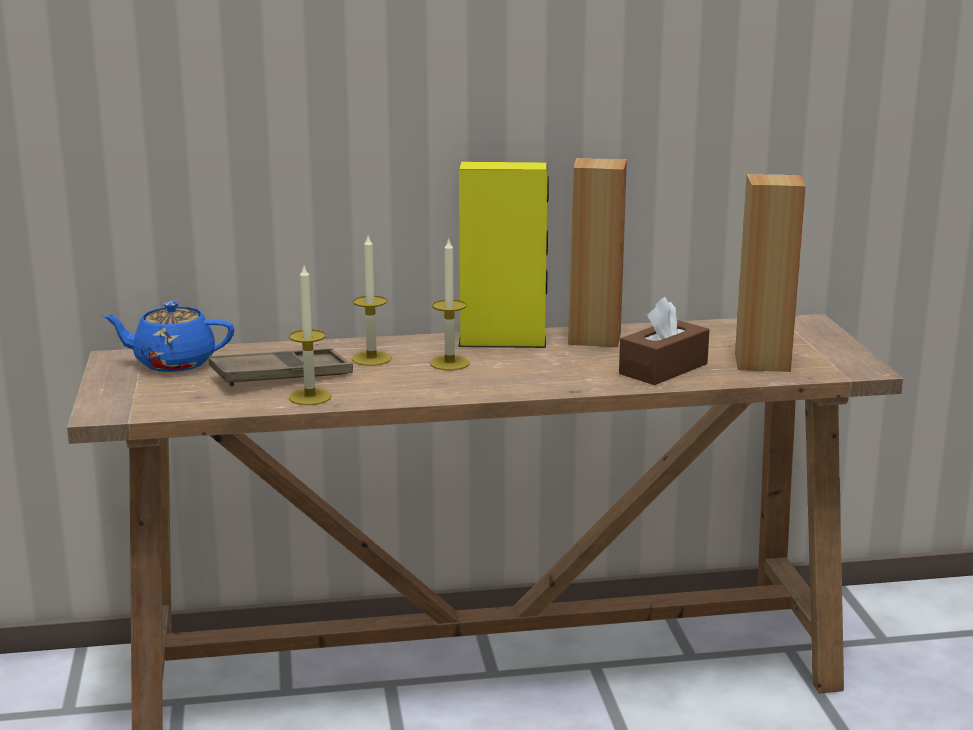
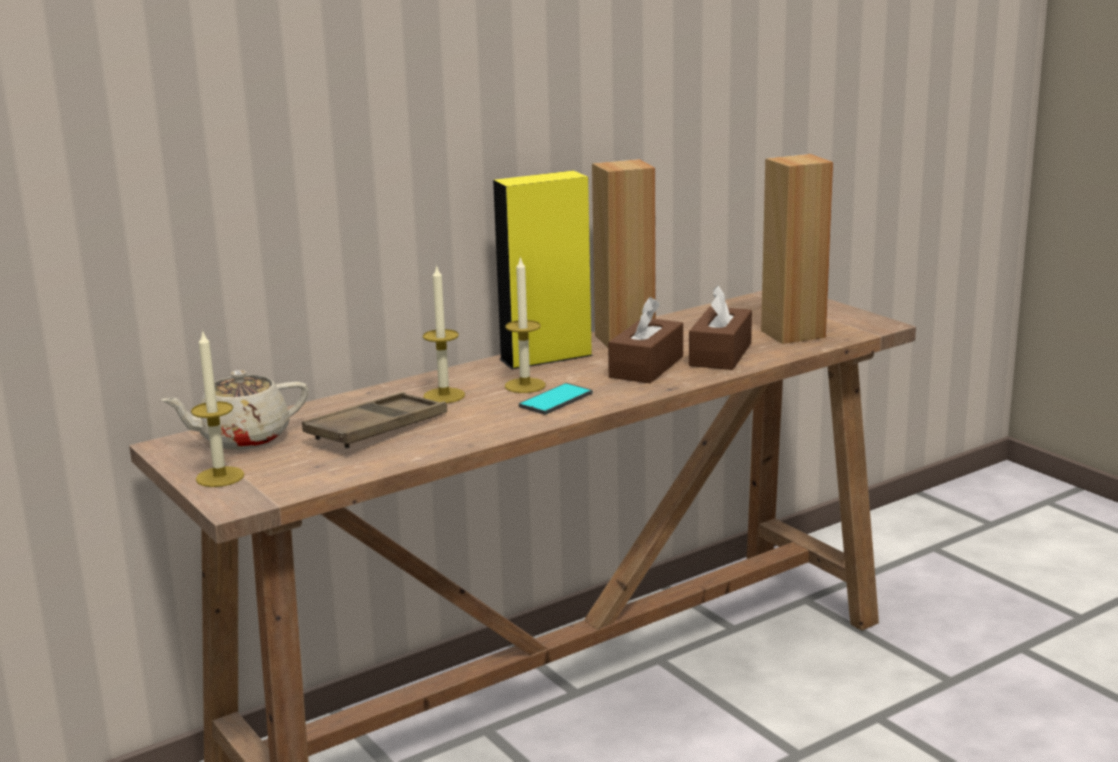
camera: 25 degrees left, 0 degrees up
(173, 363) = (242, 439): blue teapot -> beige teapot
(310, 397) = (434, 443): candle -> candle (220, 477)
(458, 381) = (555, 400): none -> phone
(578, 367) = (646, 367): none -> brown tissue box

